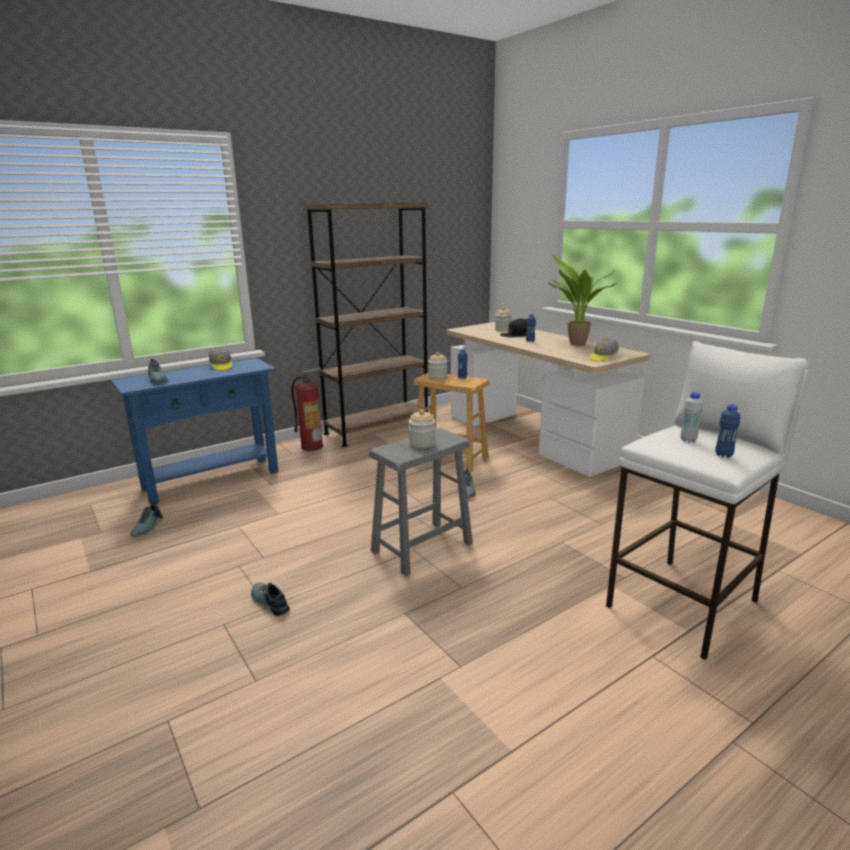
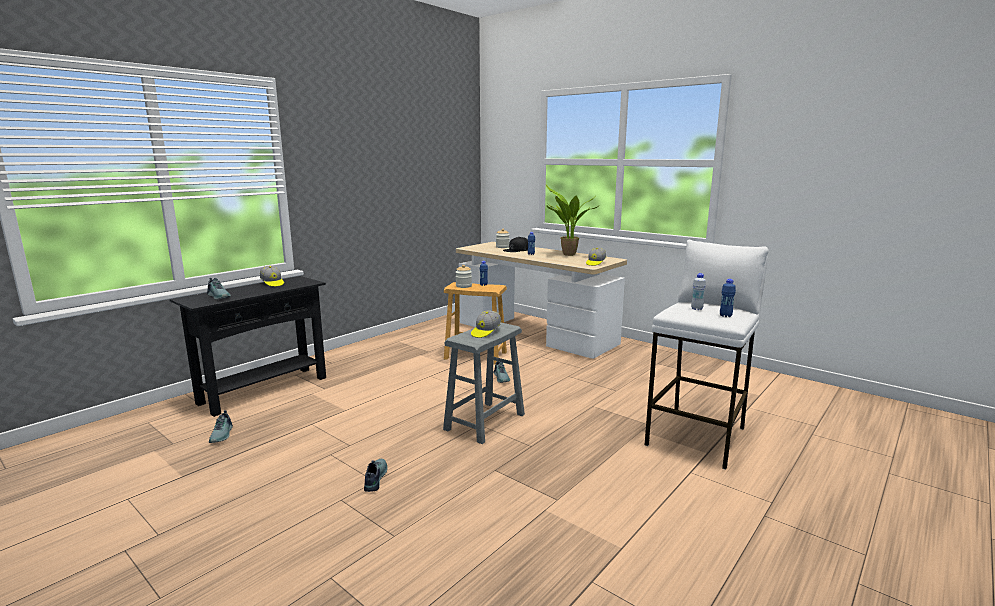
camera: 15 degrees left, 5 degrees down
(211, 480) = (264, 390): blue console table -> black console table
(269, 603) = (374, 478): shoe -> shoe turned 60 degrees clockwise
(312, 446) = (347, 355): fire extinguisher -> none
(377, 429) = (400, 337): brown bookcase -> none
(422, 443) = (485, 332): jar -> cap

